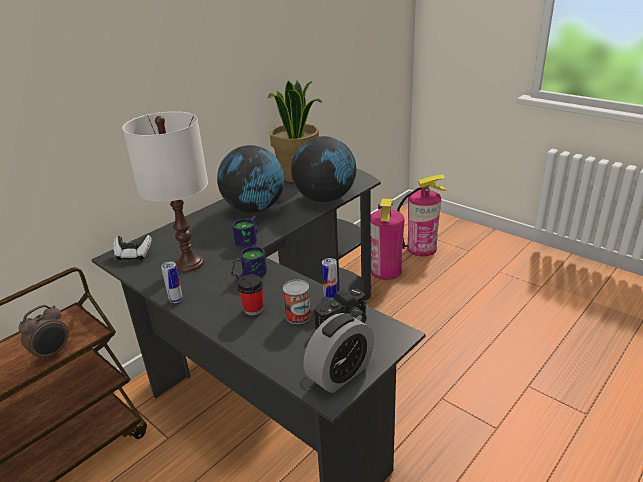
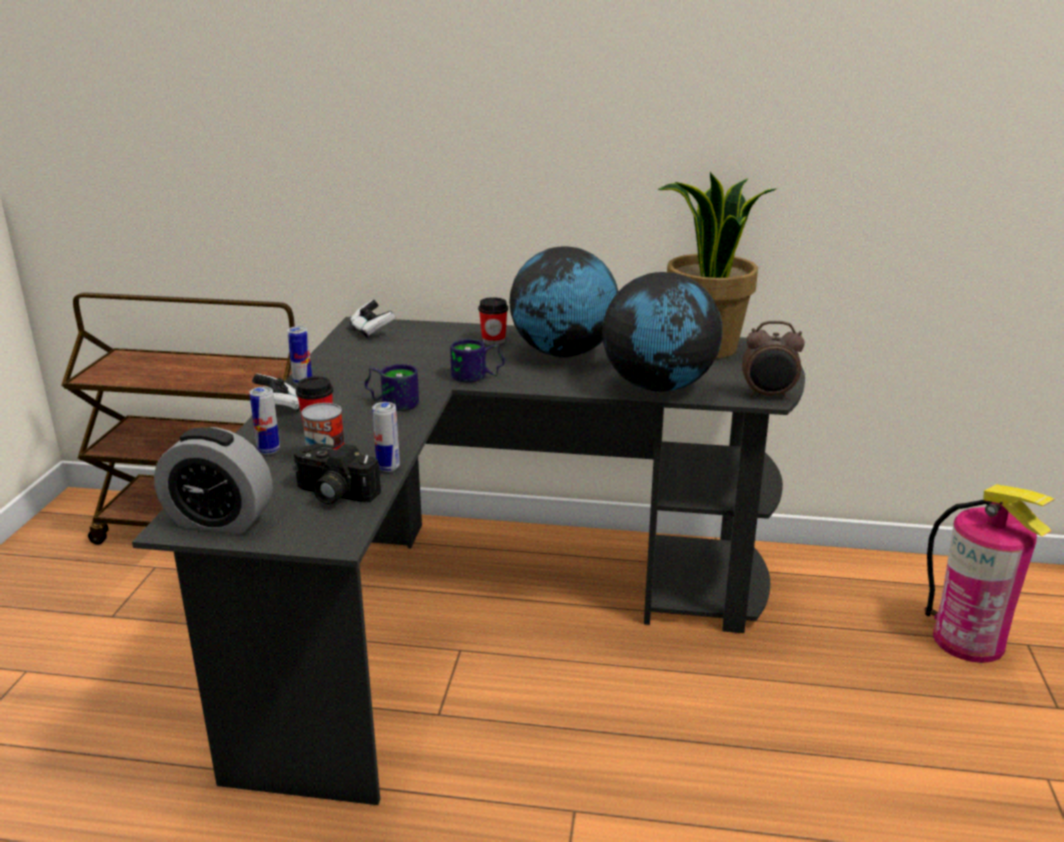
camera: 55 degrees right, 5 degrees down
(53, 353) = (219, 384): alarm clock -> alarm clock (768, 396)
(188, 264) = (383, 363): white table lamp -> none
(202, 317) = (279, 407): none -> game controller
(209, 222) = (493, 341): none -> cup
(262, 335) = (268, 450): none -> can
(386, 271) = (838, 623): fire extinguisher -> none

